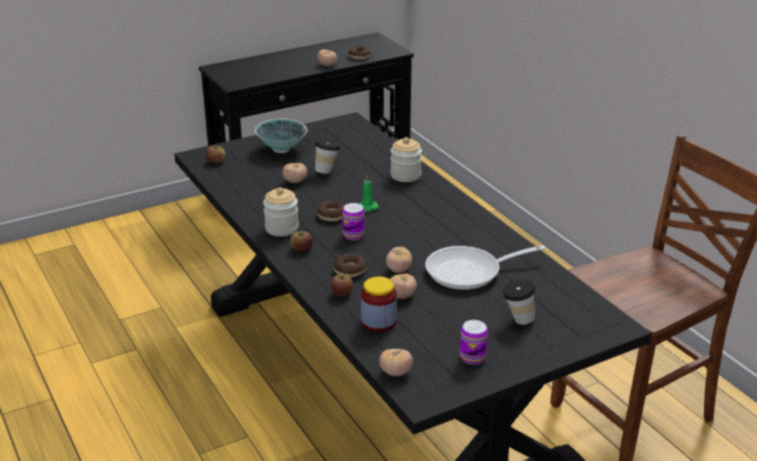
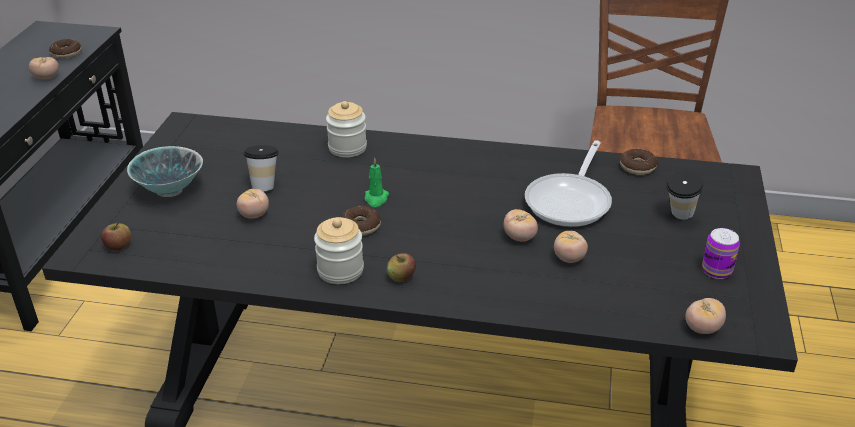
camera: 50 degrees left, 5 degrees up
(341, 293) = (522, 293): apple -> none
(350, 270) = (484, 267): donut -> donut (637, 167)
(353, 235) = (418, 232): can -> none
(378, 321) = (600, 295): jar -> none

